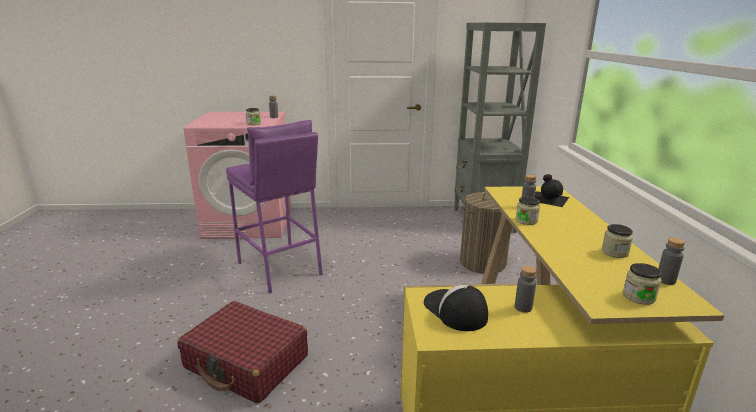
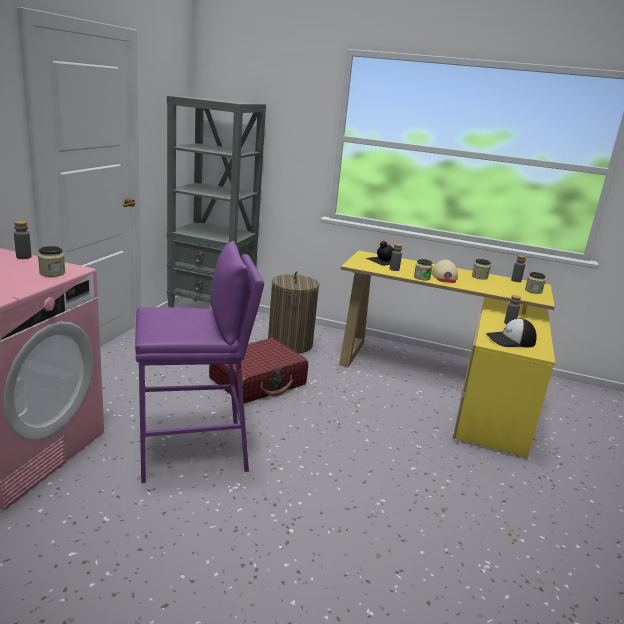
camera: 70 degrees left, 0 degrees up
(246, 362) = (377, 511): red suitcase -> red suitcase (258, 381)
(559, 232) = (444, 277): none -> beige cap

